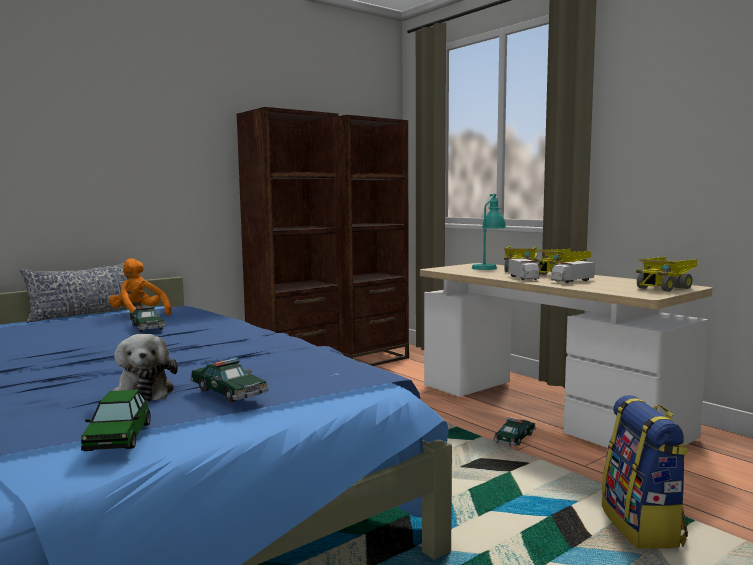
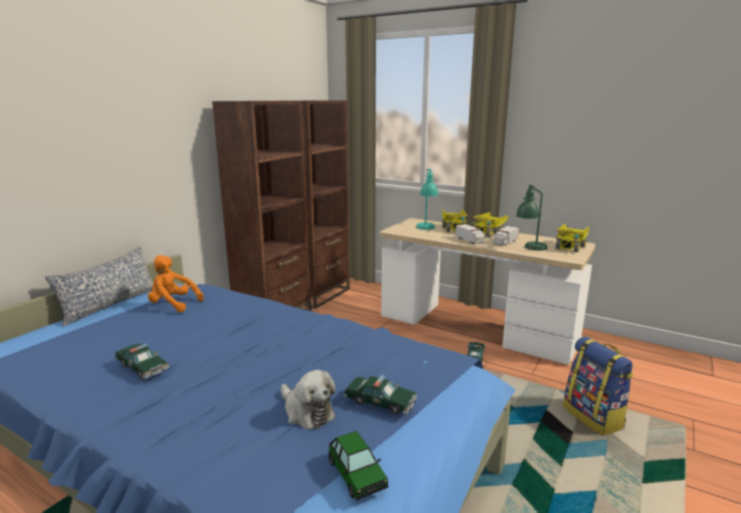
camera: 20 degrees left, 10 degrees up
(147, 327) = (205, 322): toy car -> toy car (142, 367)
(598, 286) = (530, 249): none -> green table lamp

